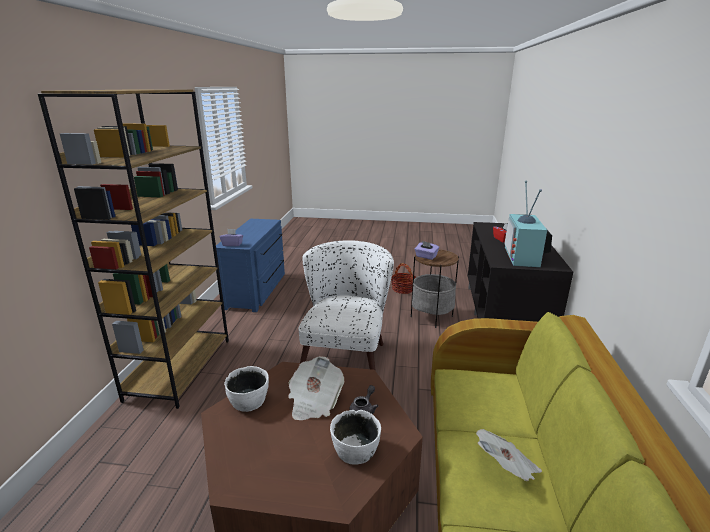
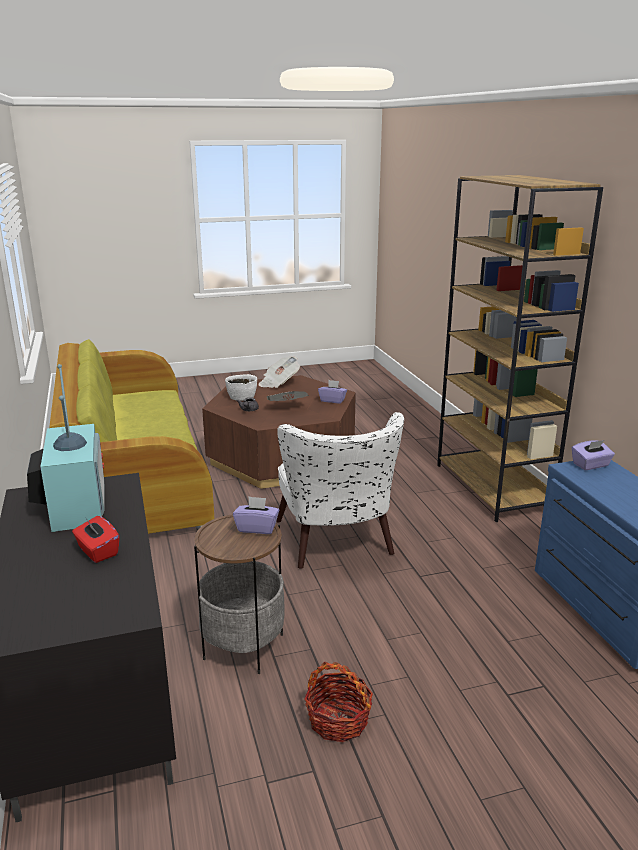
camera: 155 degrees right, 0 degrees up
(249, 400) = (332, 400): white bowl -> purple tissue box
(506, 468) = (144, 433): newspaper -> newspaper (279, 383)

